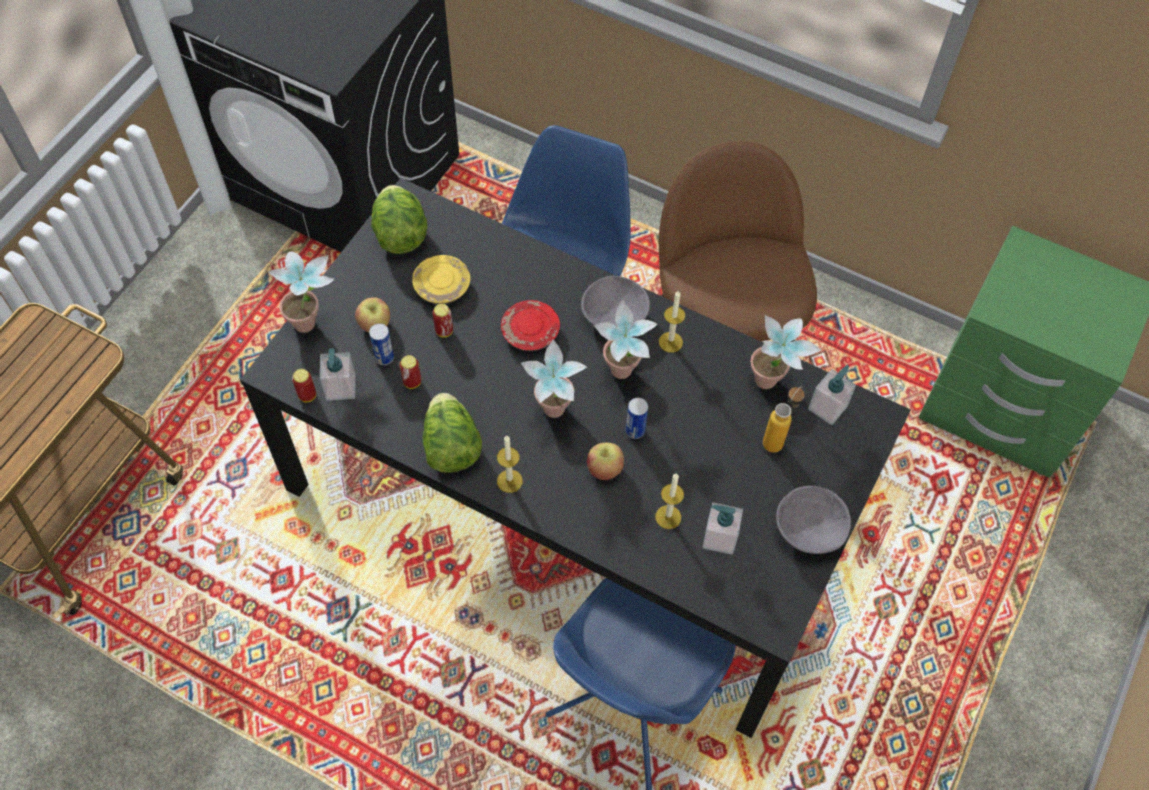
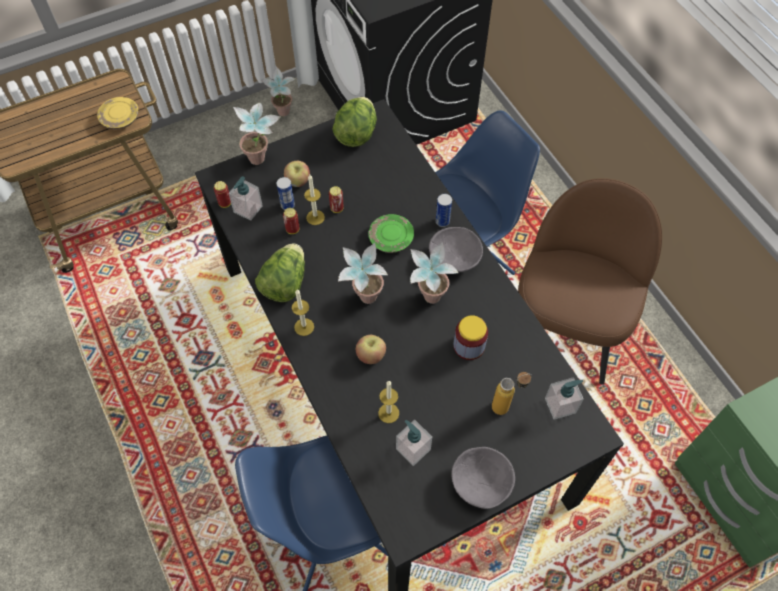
camera: 35 degrees right, 0 degrees up
(442, 286) = (357, 179): yellow plate -> yellow plate (120, 118)
(530, 332) = (391, 239): red plate -> green plate
(635, 431) = (410, 342): can -> can (442, 221)
(670, 342) = (480, 296): candle -> candle (315, 217)
(697, 400) = (469, 346): none -> jar
(771, 386) = (530, 366): potted plant -> potted plant (283, 115)

